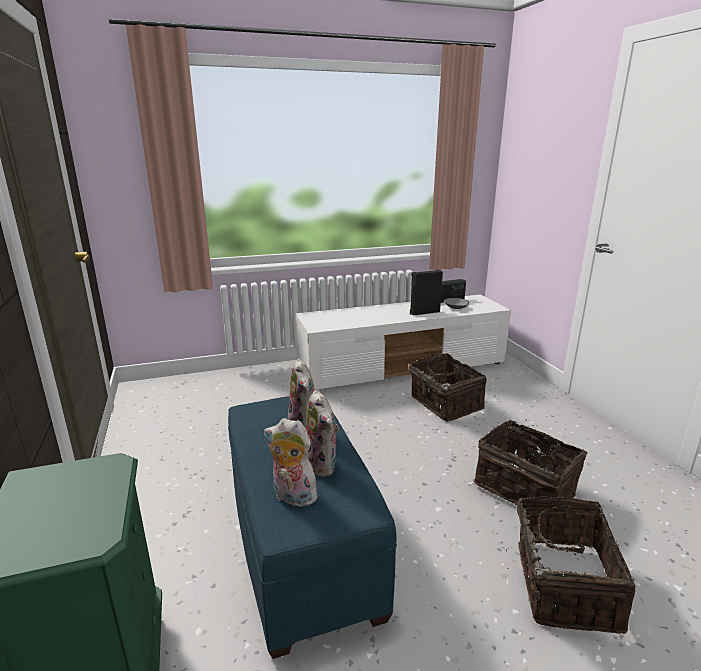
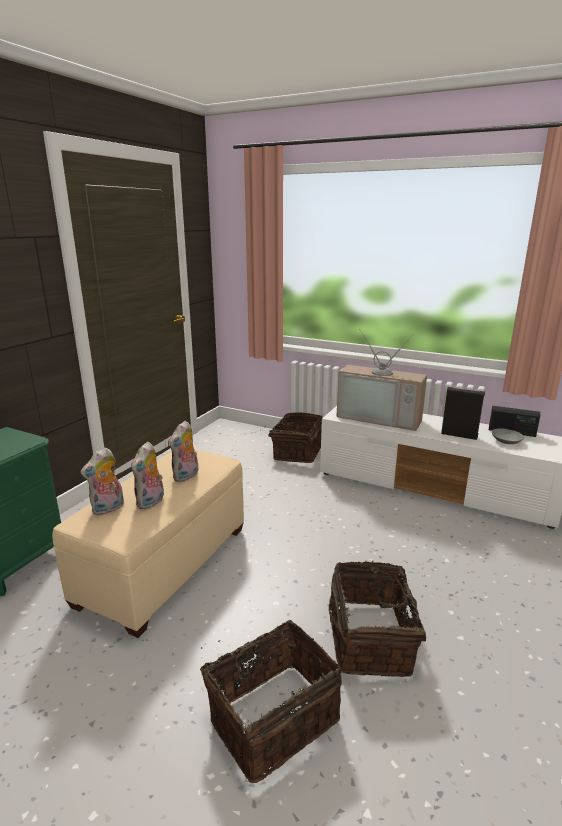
camera: 45 degrees right, 0 degrees up
(292, 497) = (108, 509): plush toy -> plush toy turned 120 degrees counterclockwise
(300, 545) = (165, 564): blue ottoman -> beige ottoman
(351, 317) = (380, 417): none -> television
(444, 403) = (420, 534): basket -> basket (296, 451)

